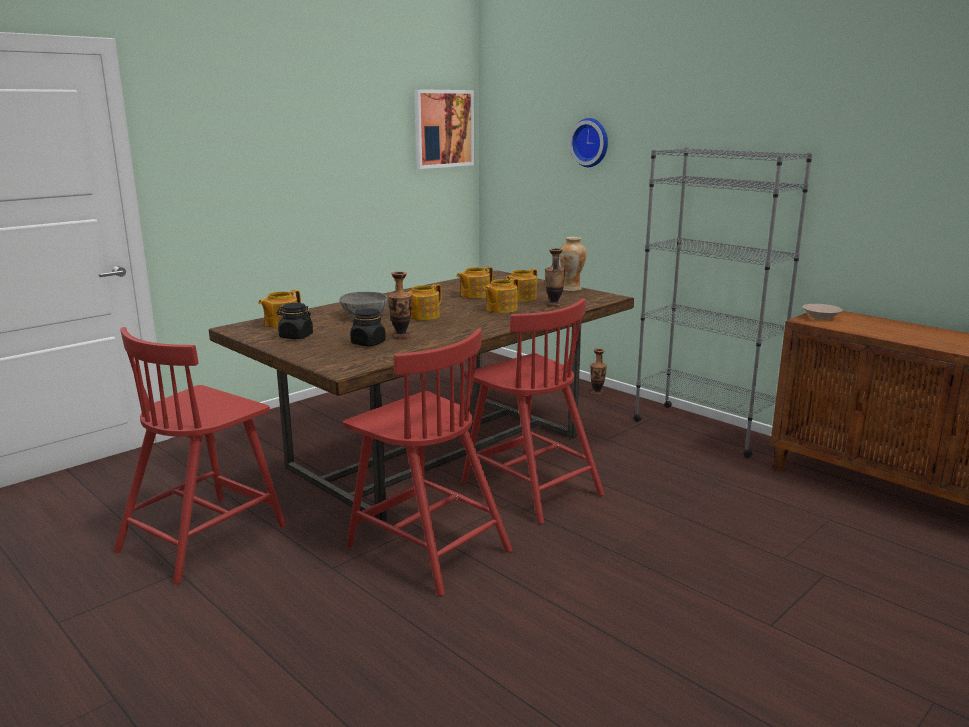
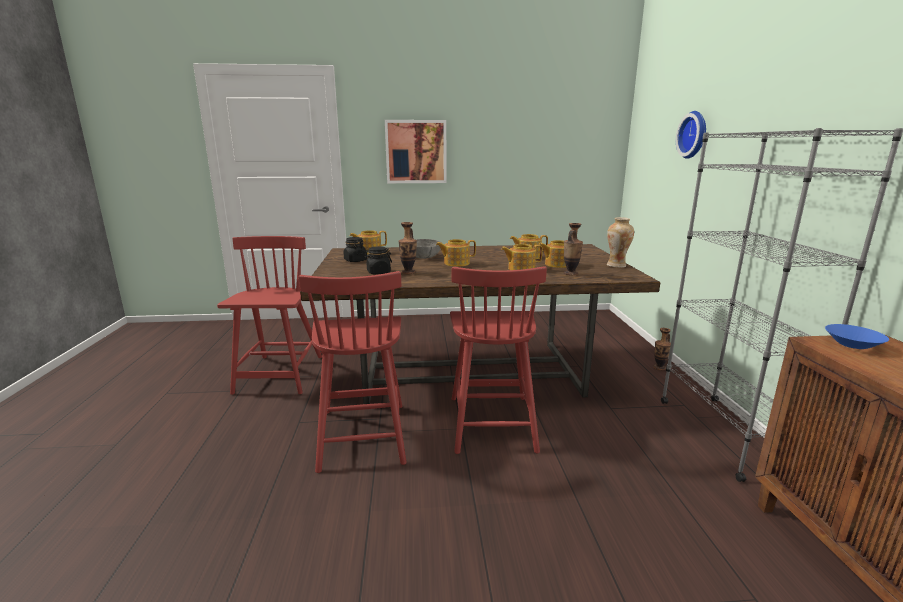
camera: 40 degrees right, 0 degrees up
(204, 536) = (280, 375): red chair -> red chair turned 105 degrees clockwise
(443, 128) = (590, 128): picture -> picture (416, 152)
(820, 317) = (852, 344): beige bowl -> blue bowl

